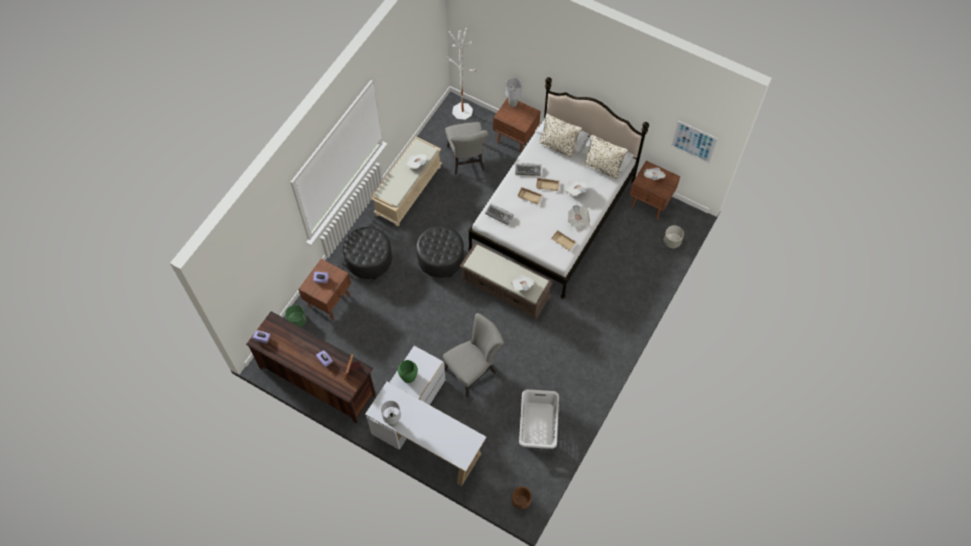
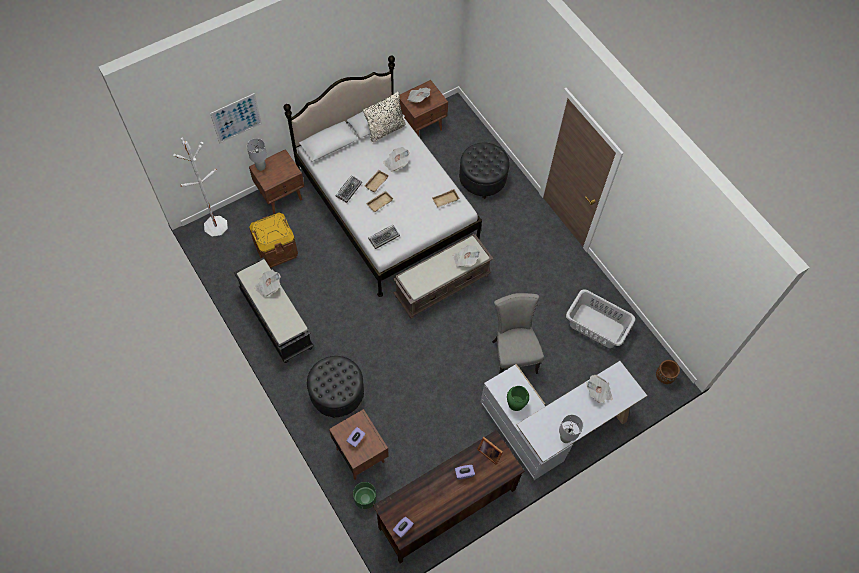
camera: 65 degrees left, 0 degrees up
(408, 190) = (275, 318): beige bench -> black bench
(441, 260) = (376, 326): black ottoman -> black ottoman (482, 180)
(467, 160) = (276, 249): grey chair -> brown storage box
(558, 146) = (339, 153): beige pillow -> none
(578, 222) = (431, 177): newspaper -> newspaper (598, 392)
(672, 241) = (471, 131): grey planter -> none
(694, 142) = (433, 34): picture -> picture (236, 118)

